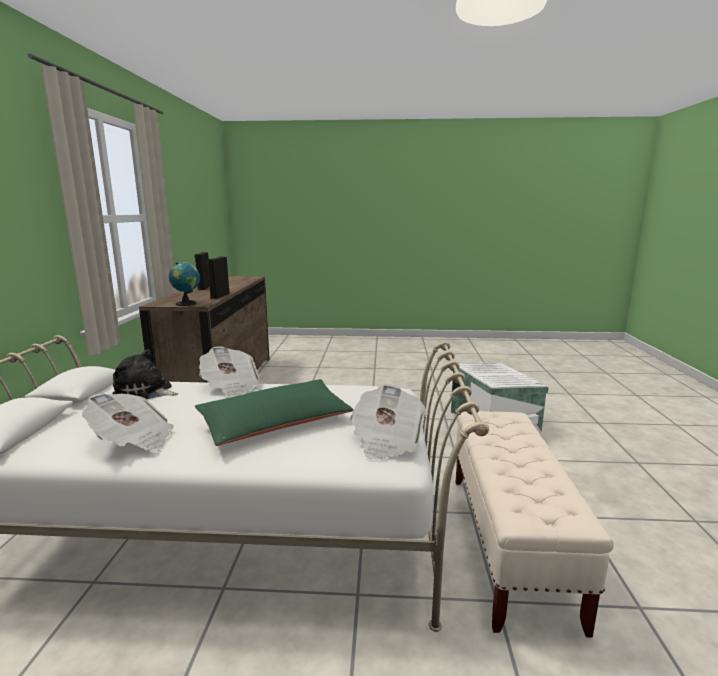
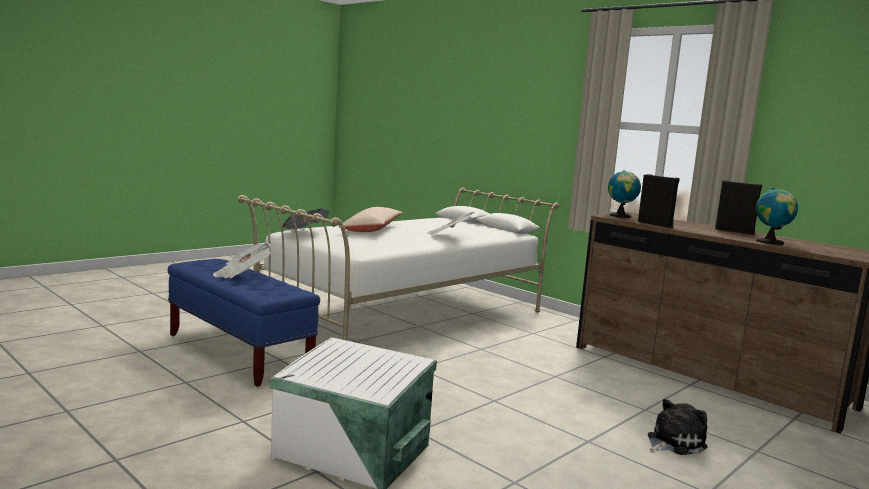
camera: 130 degrees right, 5 degrees down
(133, 440) = (409, 220): newspaper -> newspaper (242, 275)
(145, 392) = (477, 230): plush toy -> plush toy (673, 442)
(237, 283) = (771, 242): none -> globe
(276, 424) = (371, 229): green pillow -> beige pillow
(508, 543) = (239, 353): beige bench -> blue bench

